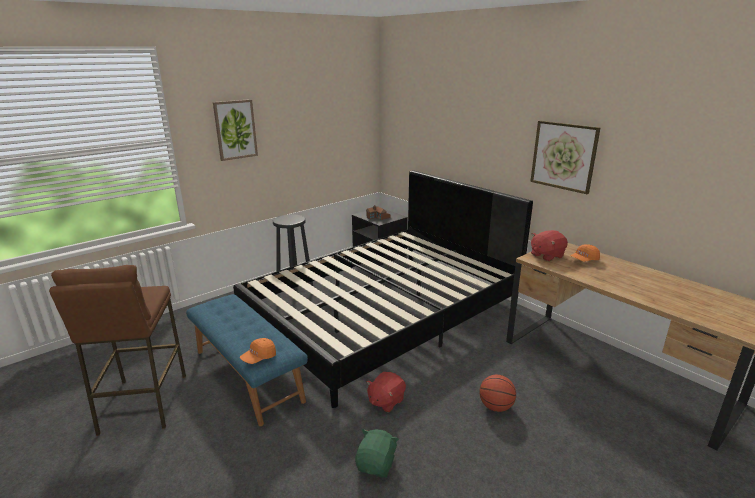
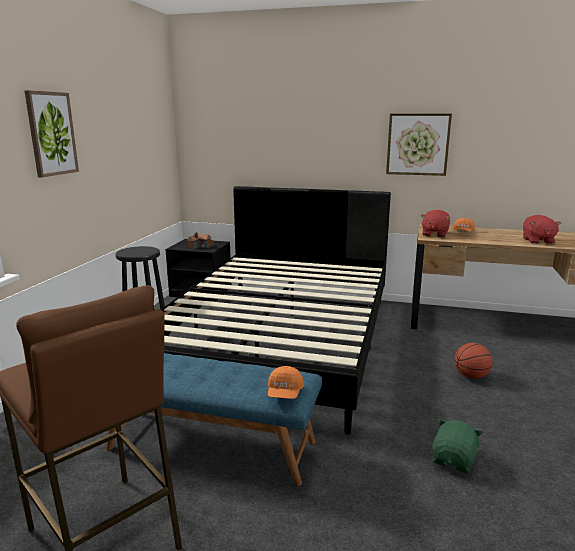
camera: 35 degrees left, 5 degrees down
(376, 464) = (454, 460): green plush toy -> green plush toy turned 45 degrees clockwise
(385, 401) = (386, 408): red plush toy -> red plush toy (537, 241)

